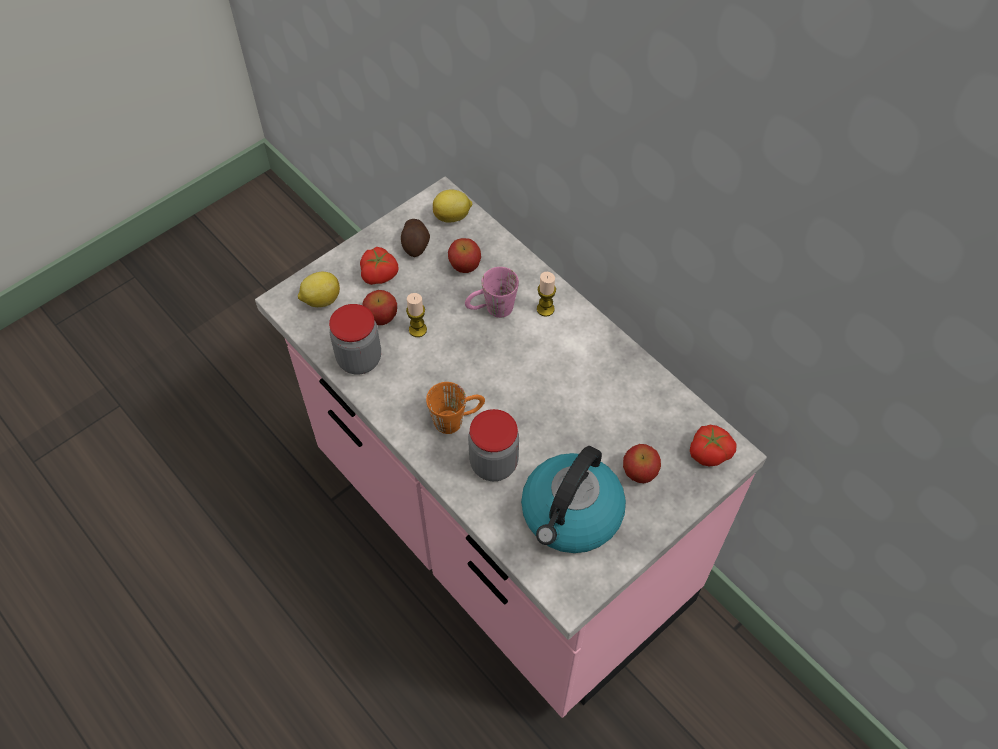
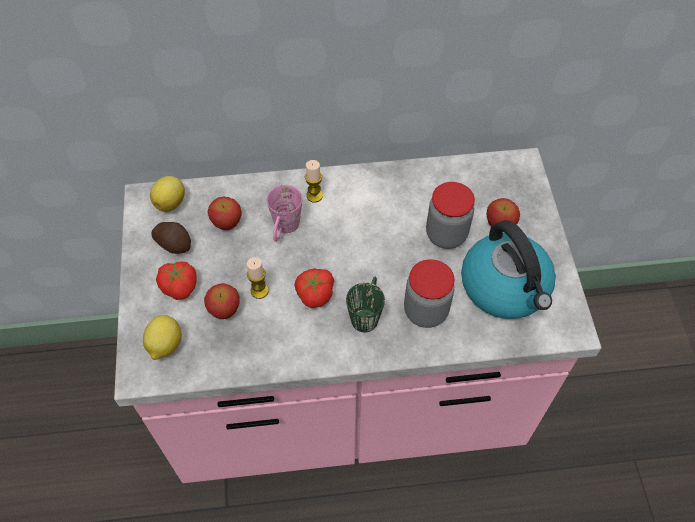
camera: 55 degrees left, 0 degrees up
(359, 359) = (251, 350): jar -> jar (446, 234)
(457, 419) = (366, 312): orange mug -> green mug
(709, 451) = (511, 175): tomato -> tomato (314, 294)

